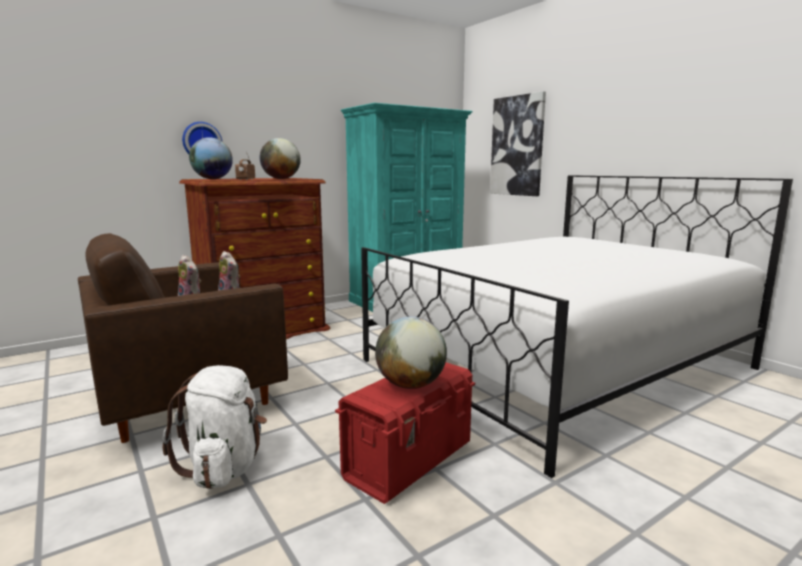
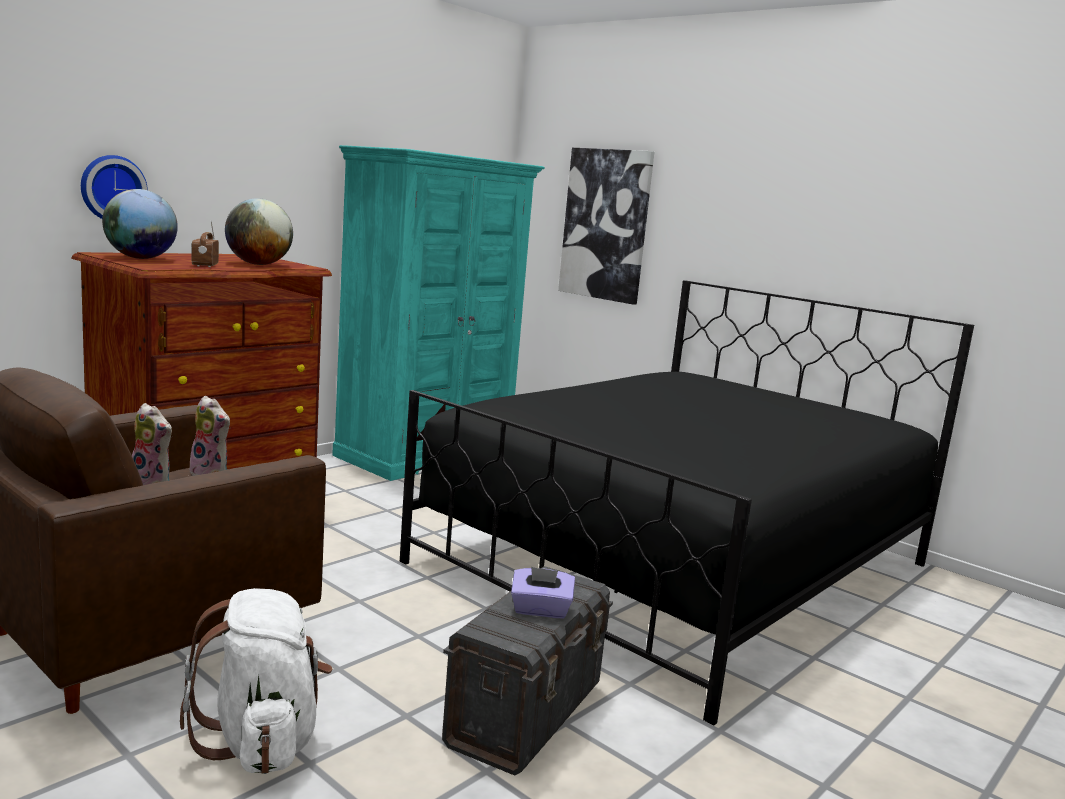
camera: 15 degrees left, 0 degrees up
(409, 460) = (526, 713): red storage box -> grey storage box
(411, 385) = (540, 610): globe -> purple tissue box
(557, 364) = (679, 563): white bed -> black bed

